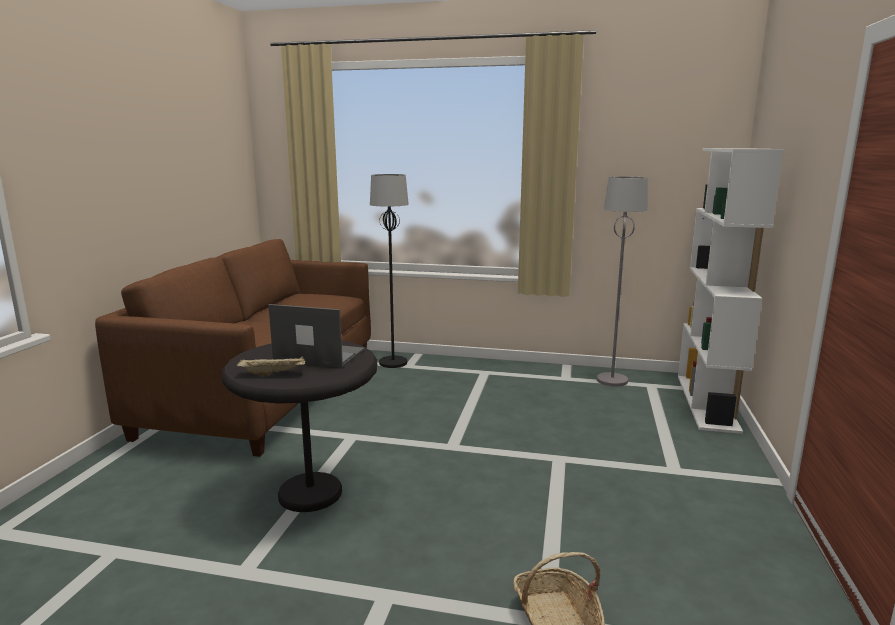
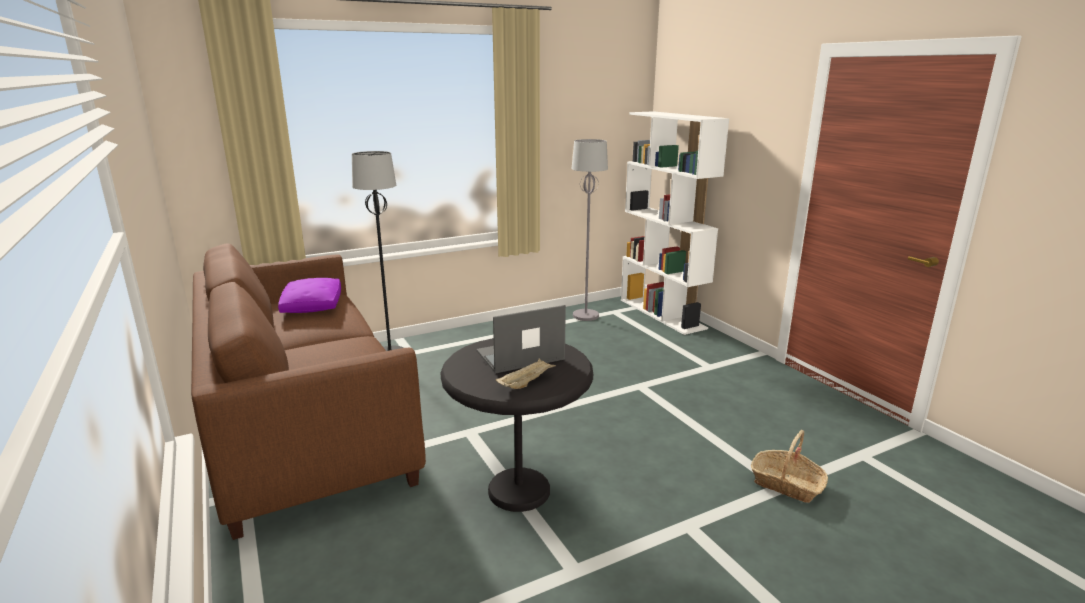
camera: 40 degrees left, 5 degrees up
(318, 299) = (312, 305): none -> purple pillow

